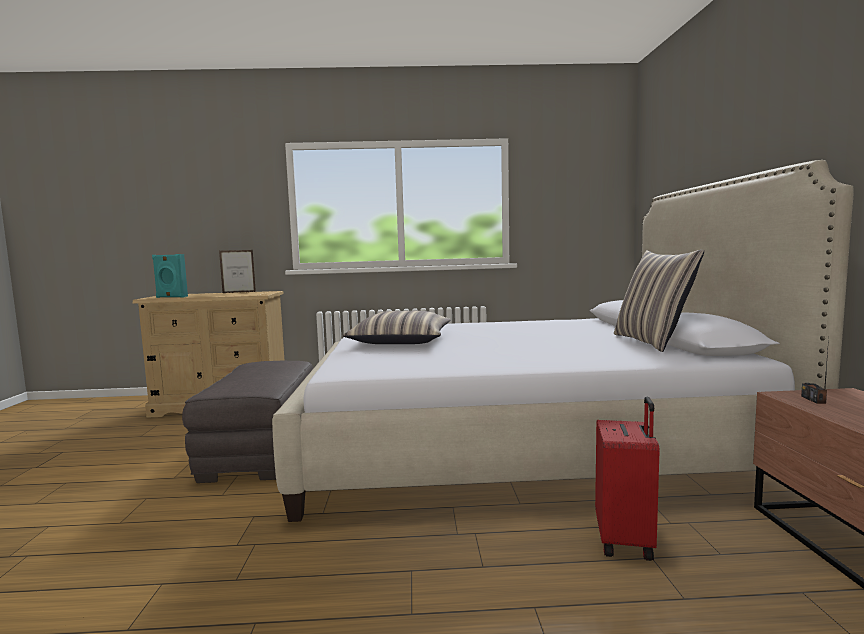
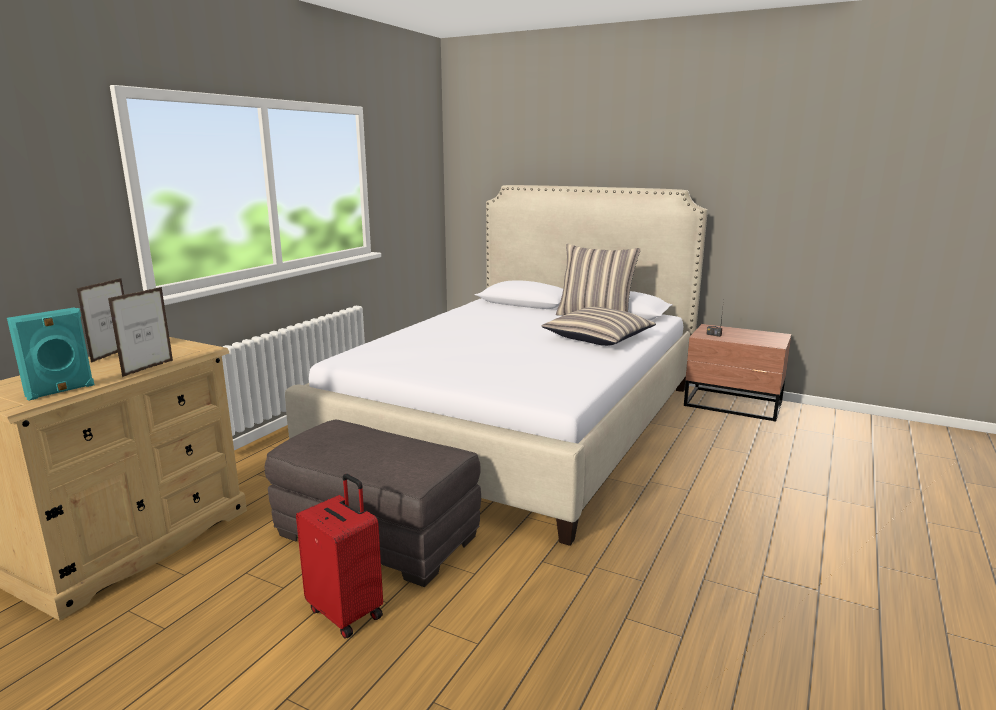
camera: 60 degrees left, 10 degrees up
(216, 296) = (148, 368): none -> picture frame
(401, 341) = (462, 362): pillow -> pillow (598, 338)
(626, 540) = (691, 445): red suitcase -> red suitcase (347, 612)

